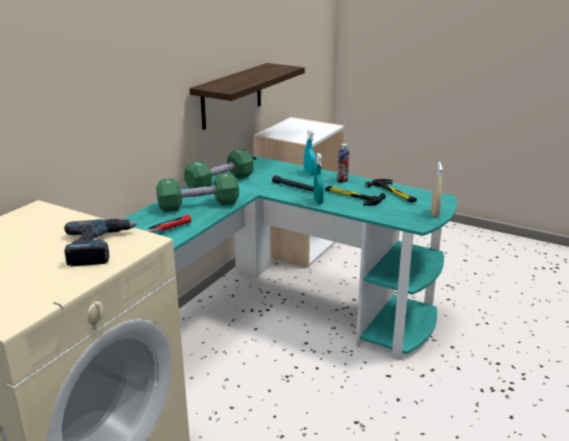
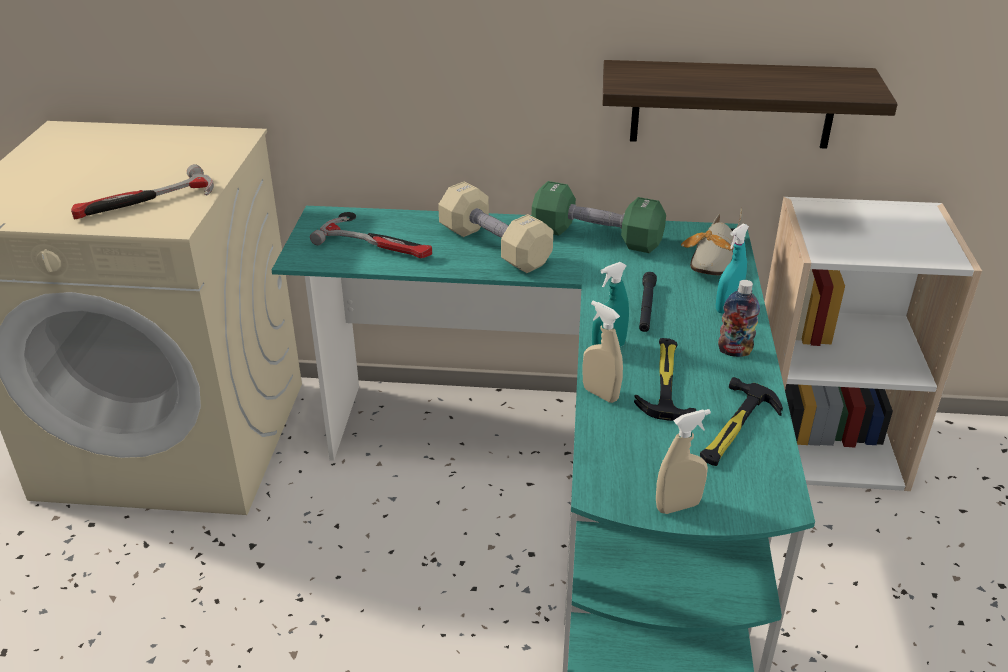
camera: 65 degrees right, 10 degrees up
(99, 247) = (145, 203): power drill -> hammer
(198, 205) = (494, 247): green dumbbell -> beige dumbbell
(270, 166) = (713, 259): none -> shoe
(351, 210) = (600, 394): none -> beige spray bottle

